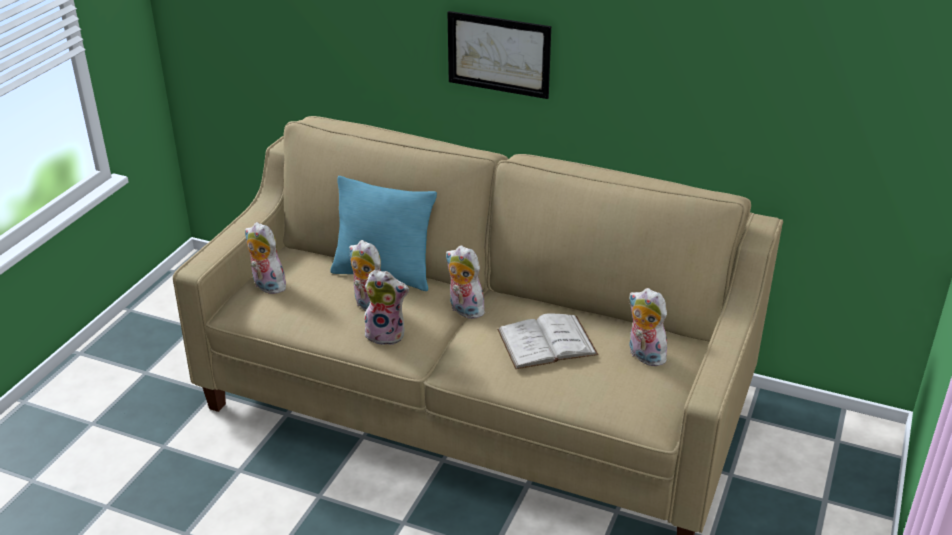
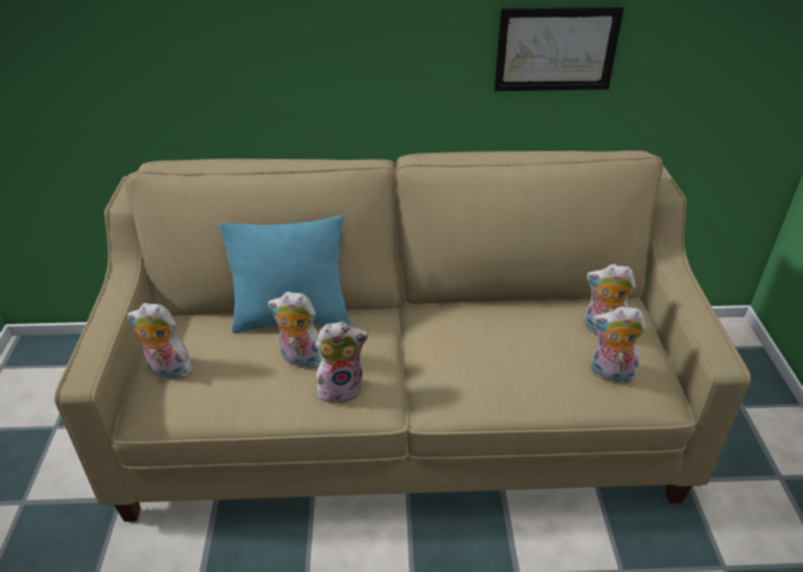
camera: 25 degrees left, 5 degrees up
(464, 310) = (398, 333): plush toy -> plush toy (610, 374)
(498, 54) = (359, 51): picture -> picture (556, 49)
(546, 342) = (508, 345): white book -> none

